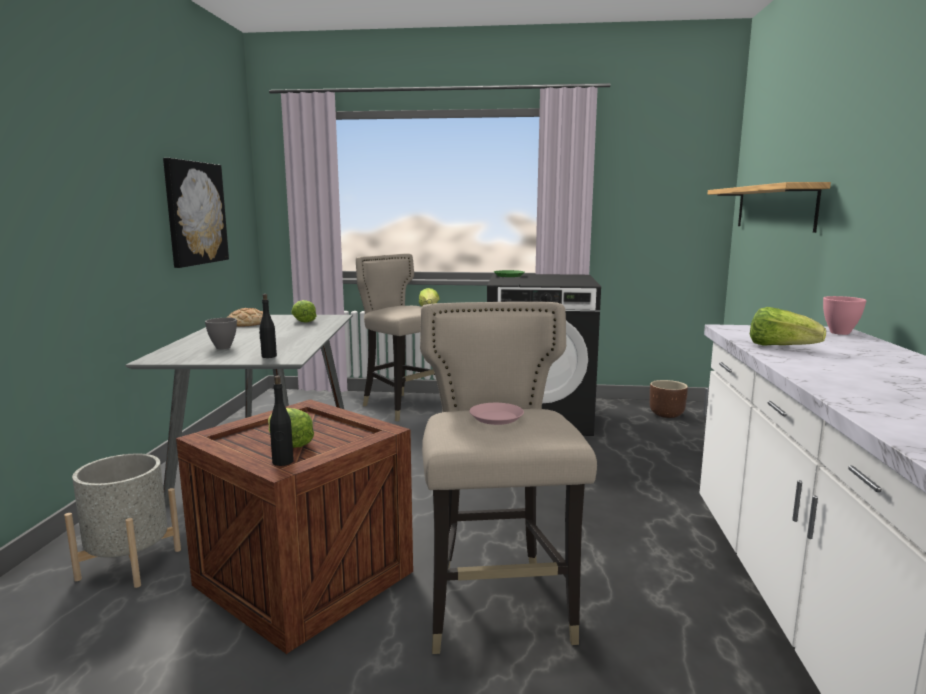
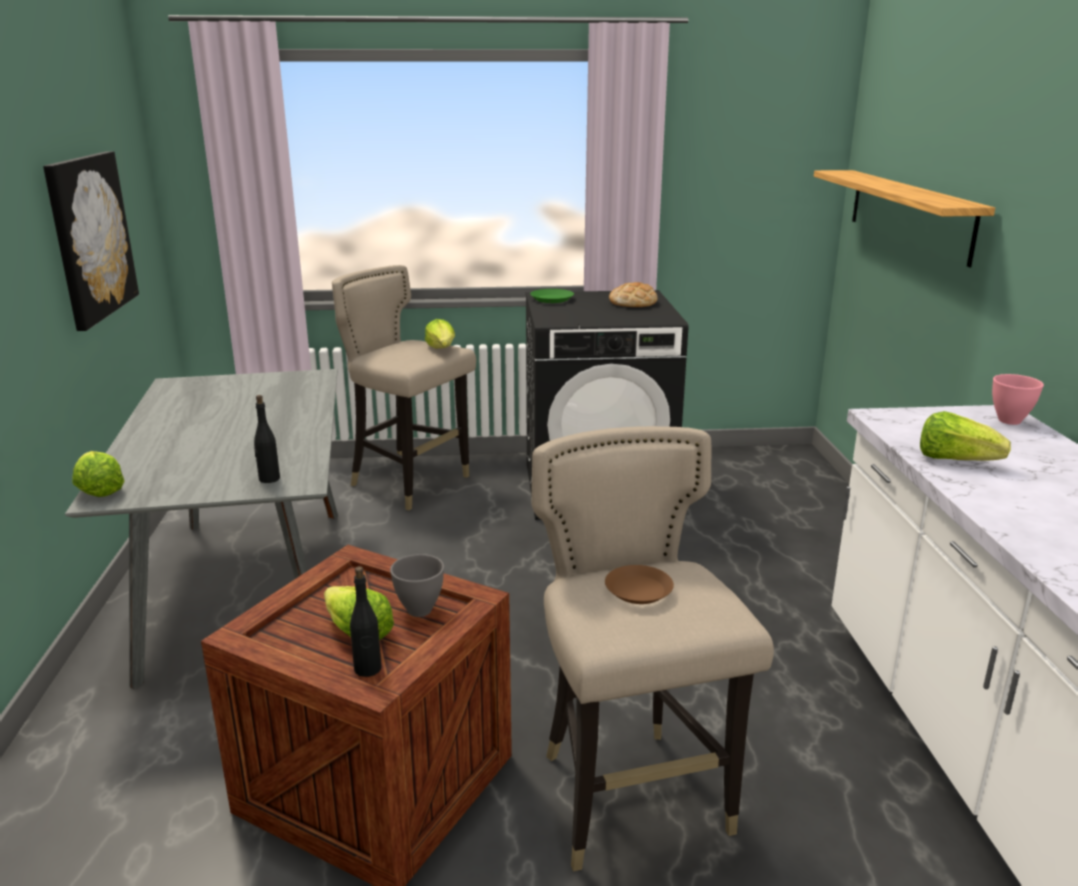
camera: 10 degrees left, 10 degrees up
(130, 564) = (129, 790): grey planter -> none
(224, 347) = (191, 462): grey bowl -> grey bowl (421, 610)
(247, 323) = (192, 401): bread -> bread (633, 302)
(303, 321) = (273, 389): lettuce -> lettuce (99, 490)
(496, 418) = (639, 590): pink plate -> brown plate
(666, 415) = (758, 471): brown planter -> none

